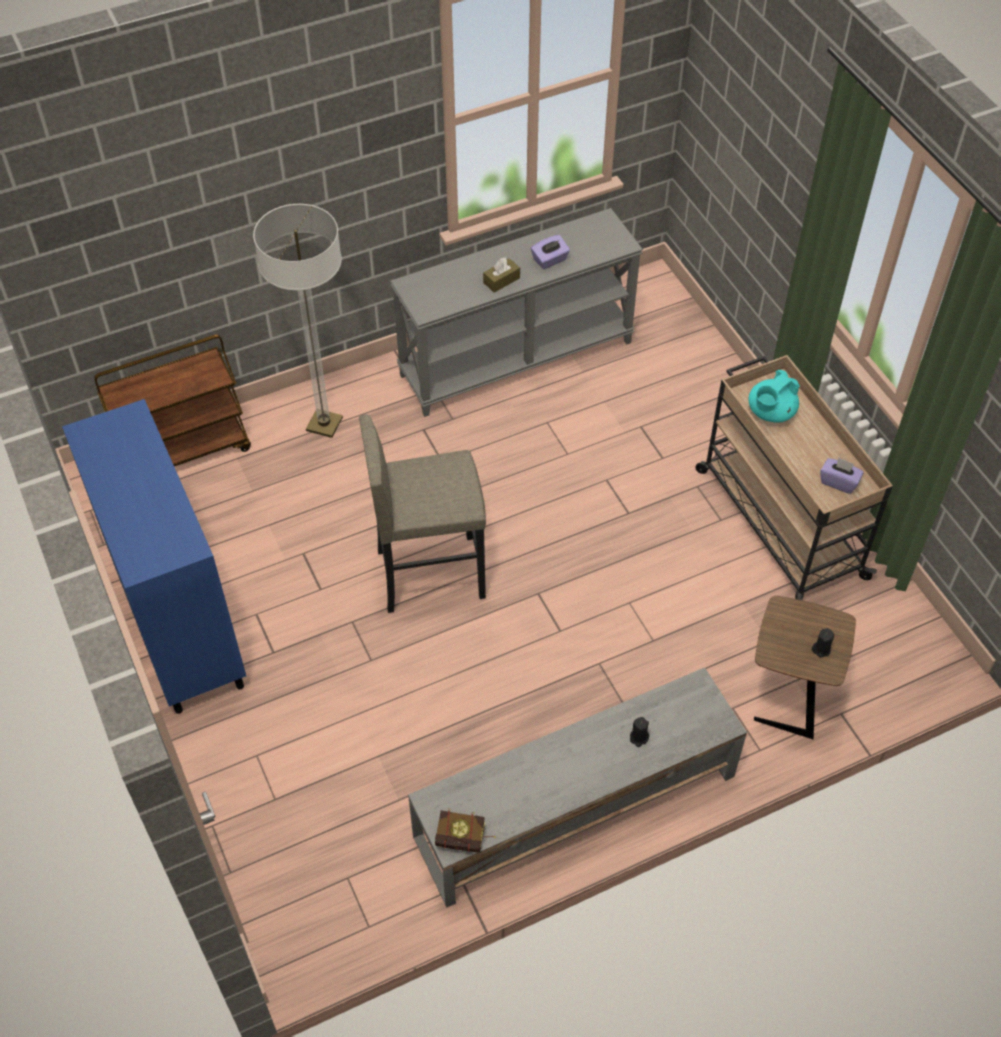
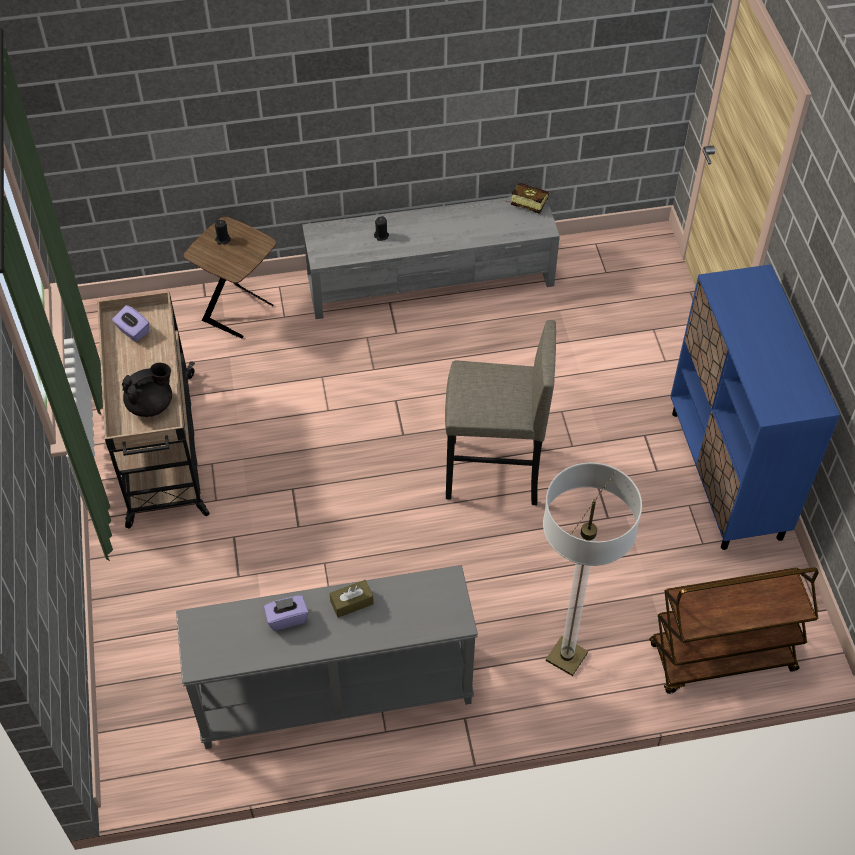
camera: 165 degrees left, 0 degrees up
(770, 412) = (151, 405): turquoise teapot -> black teapot

